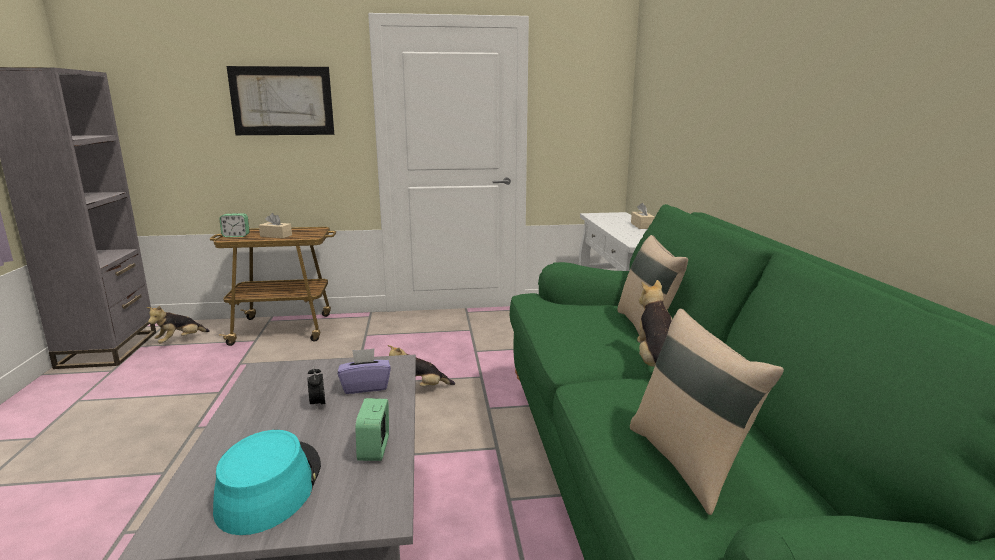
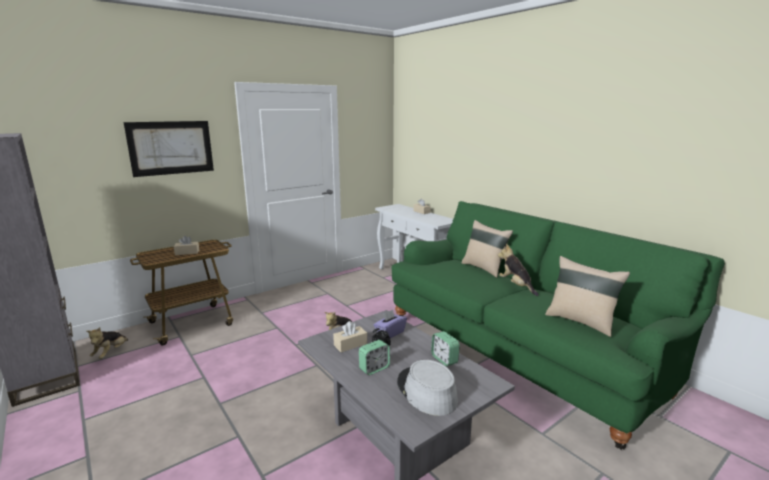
camera: 30 degrees left, 0 degrees up
(236, 236) = (154, 258): alarm clock -> alarm clock (374, 368)
(269, 487) = (426, 391): turquoise hat -> grey hat
(293, 386) = (350, 344): none -> beige tissue box

